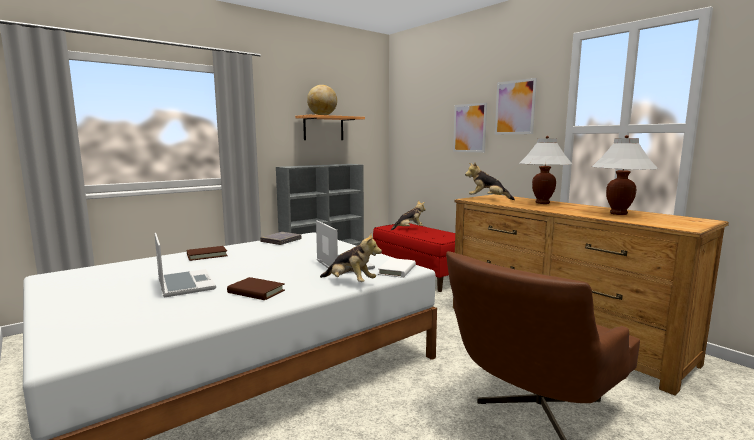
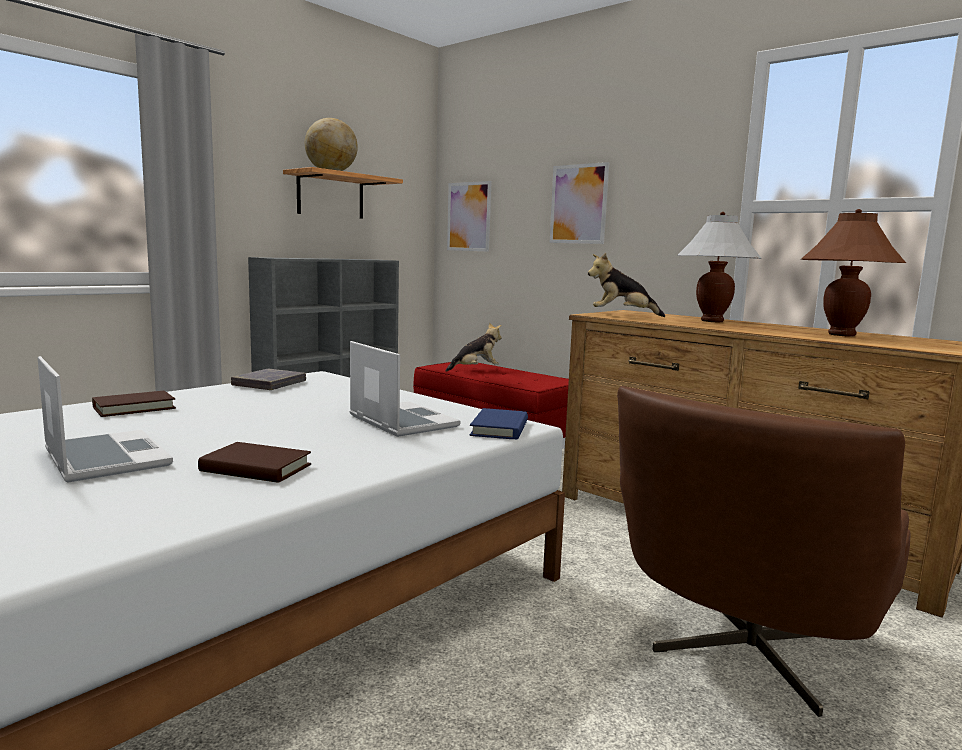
camera: 10 degrees left, 0 degrees up
(350, 282) = (427, 449): plush toy -> none
(397, 270) = (499, 428): white book -> blue book
(515, 107) = (657, 170): picture -> picture (469, 216)
(618, 213) = (841, 335): white table lamp -> brown table lamp

